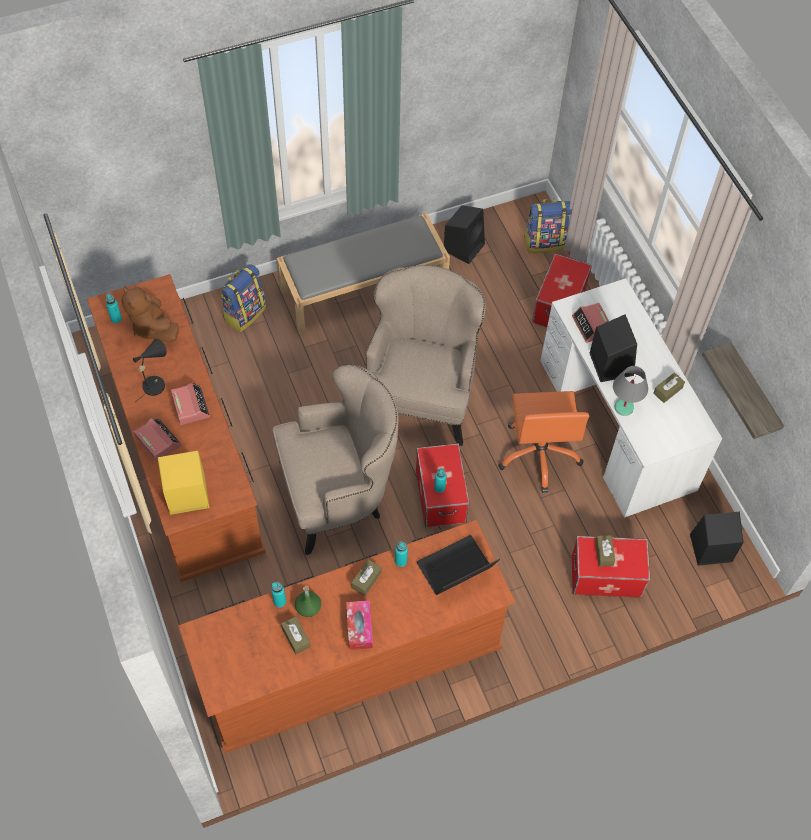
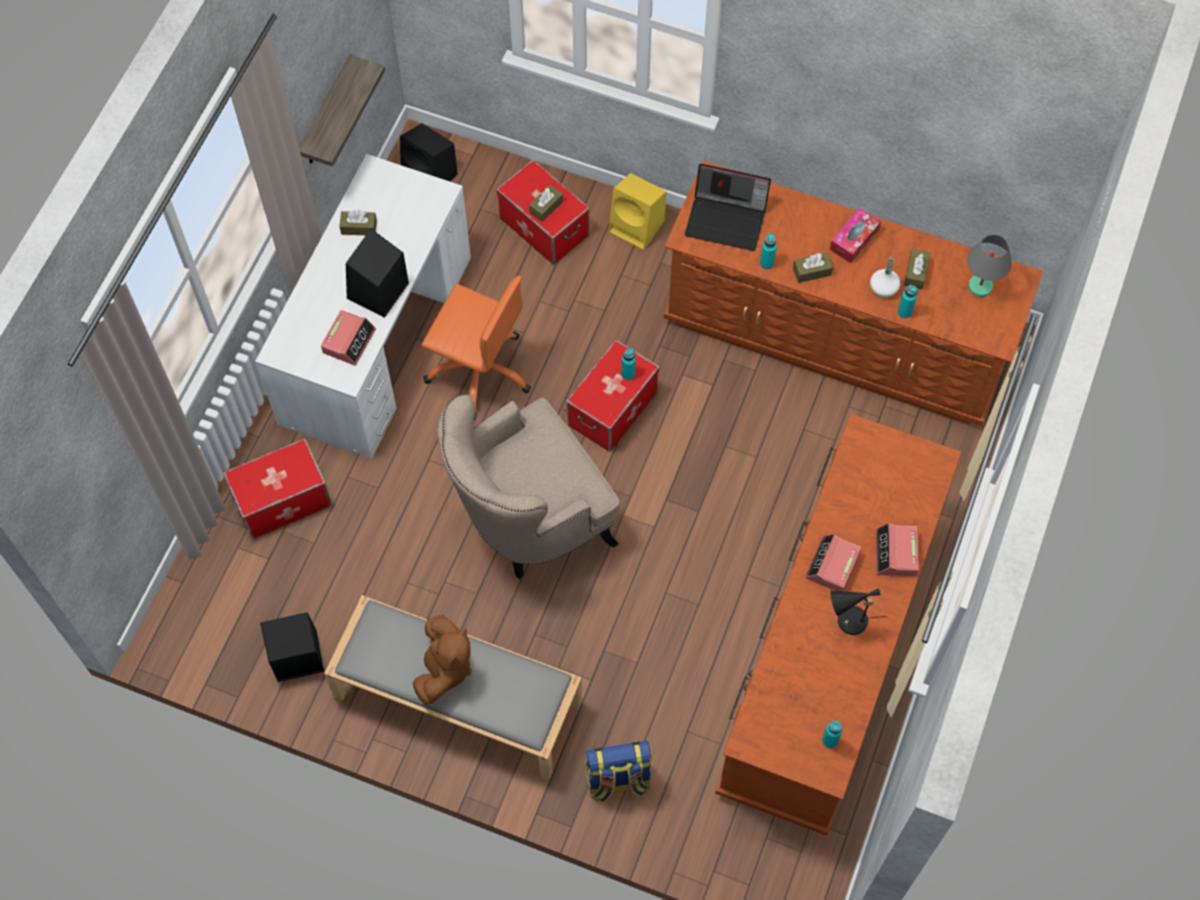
camera: 135 degrees left, 5 degrees up
(152, 327) = (797, 696): brown plush toy -> brown plush toy (444, 669)
(186, 495) = (911, 475): yellow speaker -> yellow speaker (638, 226)
(308, 607) = (883, 288): green bottle -> white bottle
(338, 494) = (708, 488): beige armchair -> none
(539, 454) = (480, 370): orange office chair -> orange office chair turned 75 degrees clockwise
(544, 242) = (206, 586): backpack -> none
(623, 408) = (417, 244): grey table lamp -> grey table lamp (980, 286)

